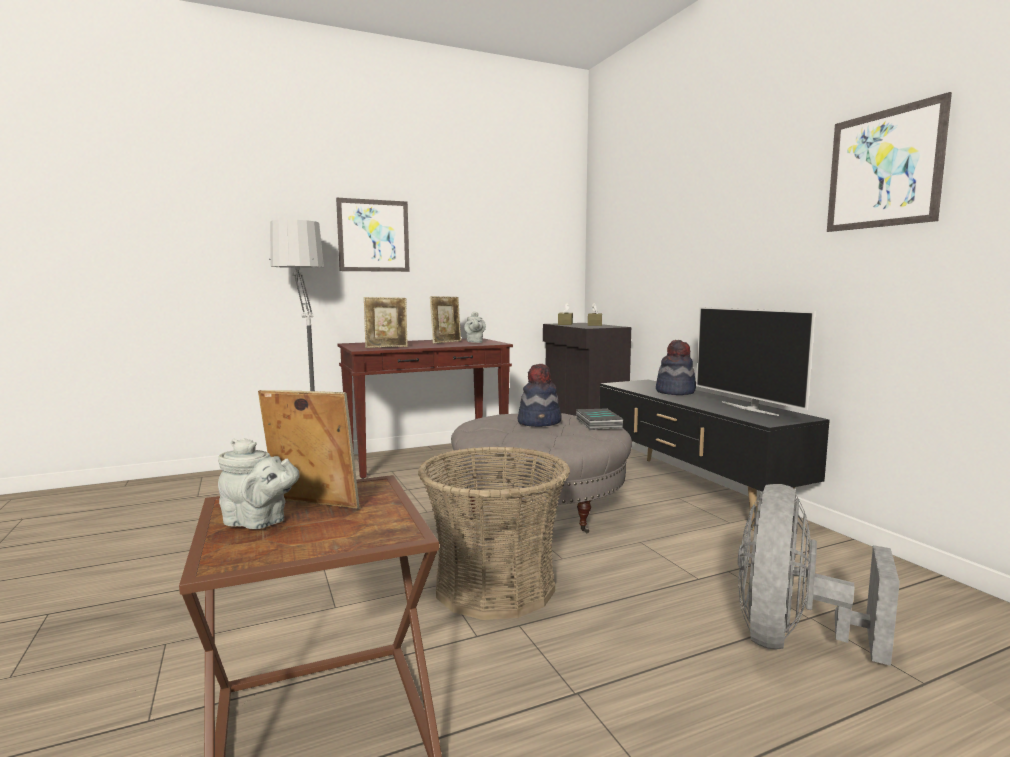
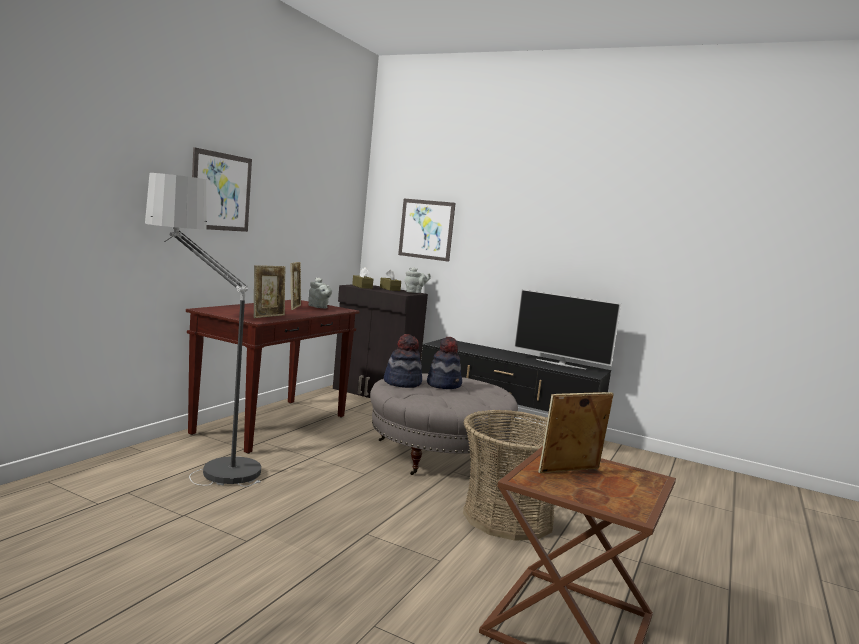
camera: 40 degrees left, 0 degrees up
(259, 522) = (580, 488): grey teapot -> grey teapot (415, 292)
(597, 423) = (479, 382): book -> none
(675, 392) = (490, 351): hat -> hat (402, 383)
(792, 639) = (672, 506): grey fan -> none
(883, 169) = (655, 219): picture -> picture (426, 229)

